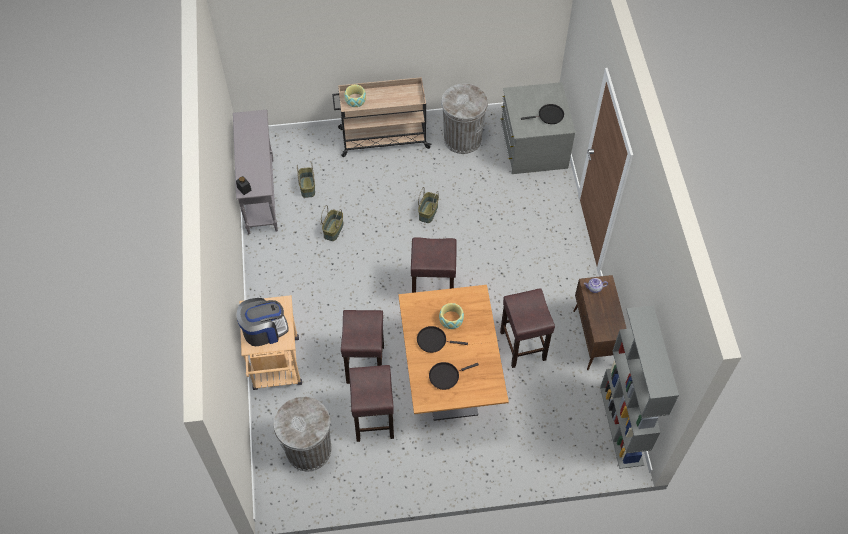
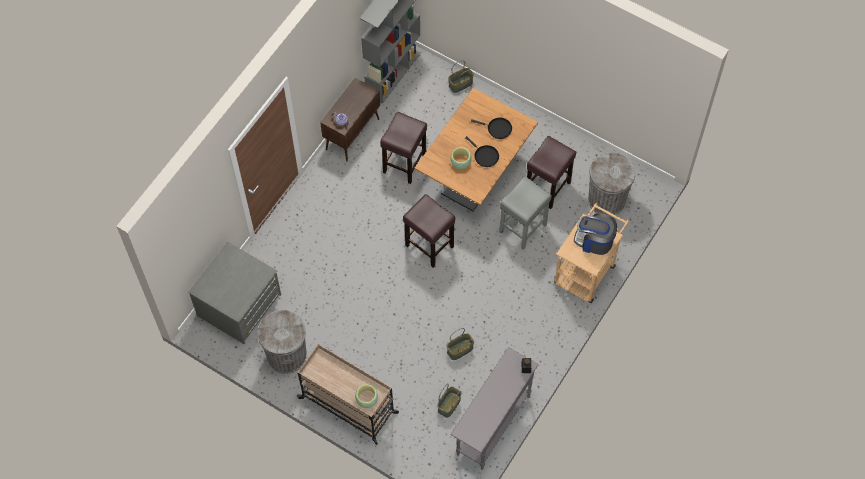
camera: 140 degrees left, 5 degrees up
(365, 363) = (522, 229): brown stool -> grey stool
(428, 212) = (375, 311): basket -> basket (460, 84)
(549, 116) = (231, 269): black frying pan -> none

